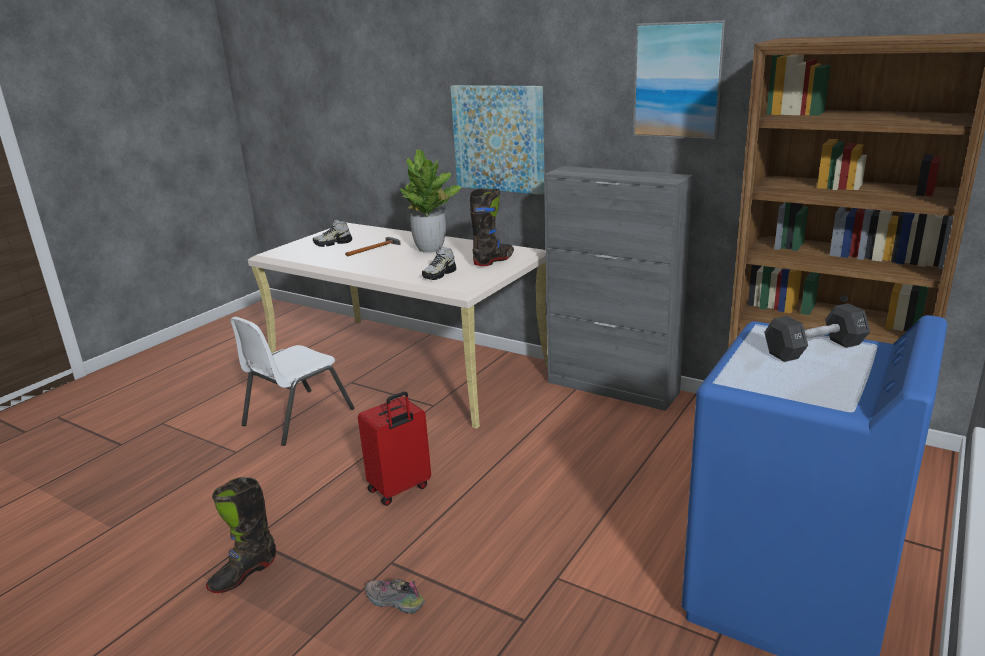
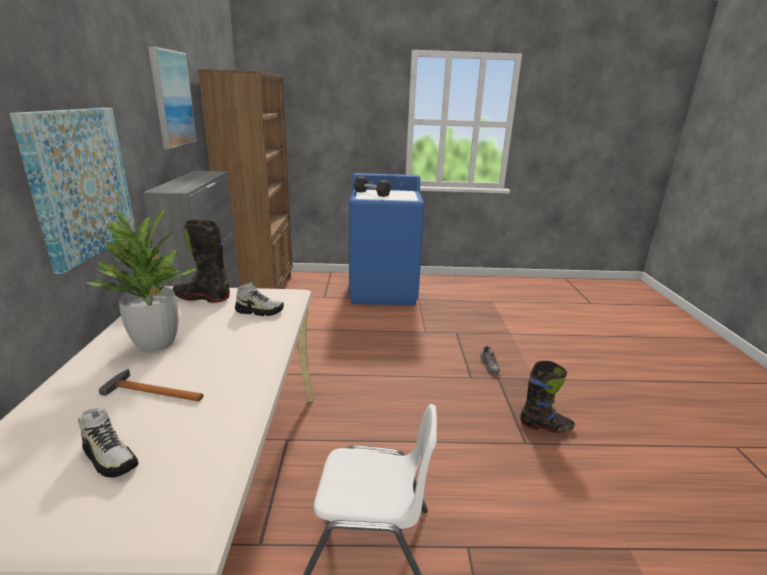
camera: 125 degrees left, 0 degrees up
(400, 489) = (413, 403): red suitcase -> none

